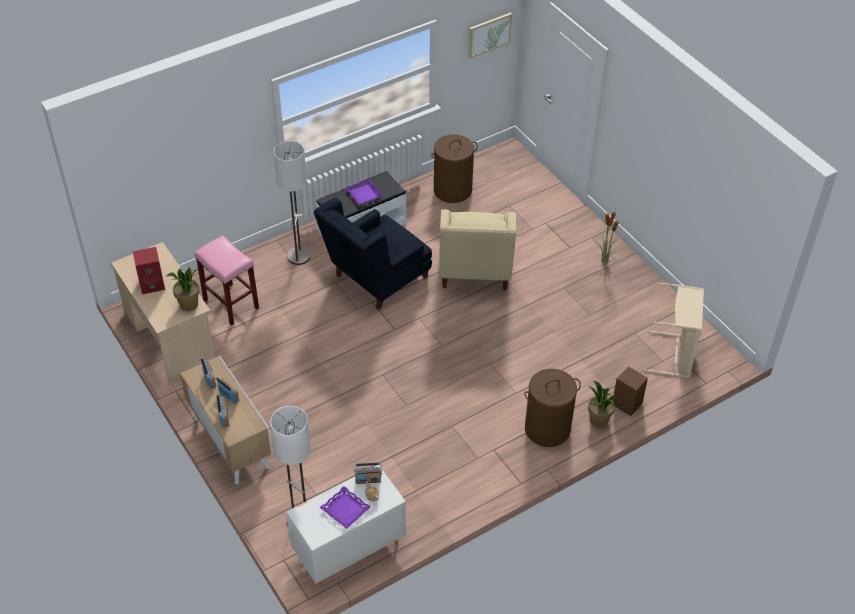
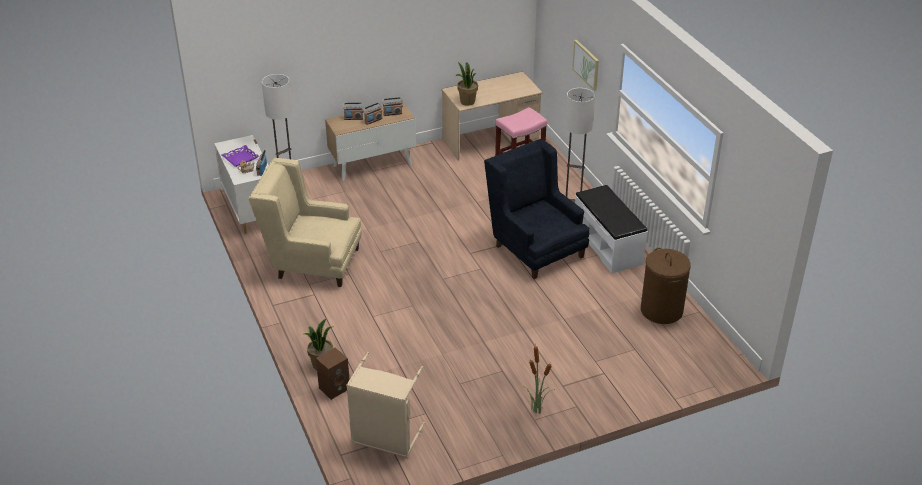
camera: 100 degrees right, 10 degrees down
(152, 284) = (494, 87): red speaker -> none
(364, 194) = (611, 211): purple tray -> none
(475, 271) = (536, 311): beige armchair -> beige armchair (311, 262)
(489, 34) = (757, 210): picture -> picture (586, 64)
(547, 428) = (324, 330): brown laundry basket -> none

